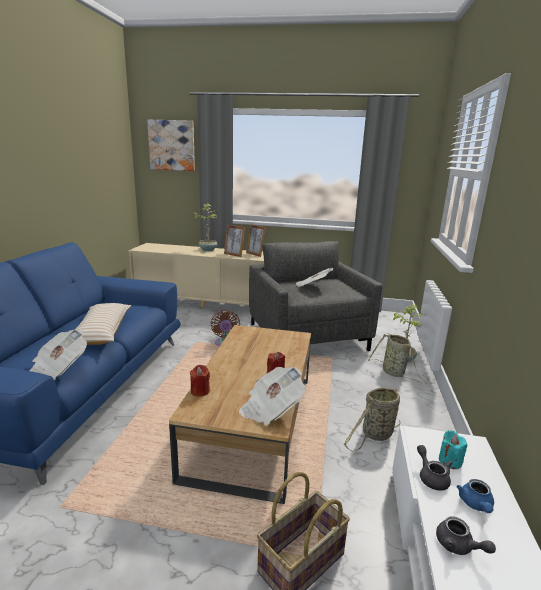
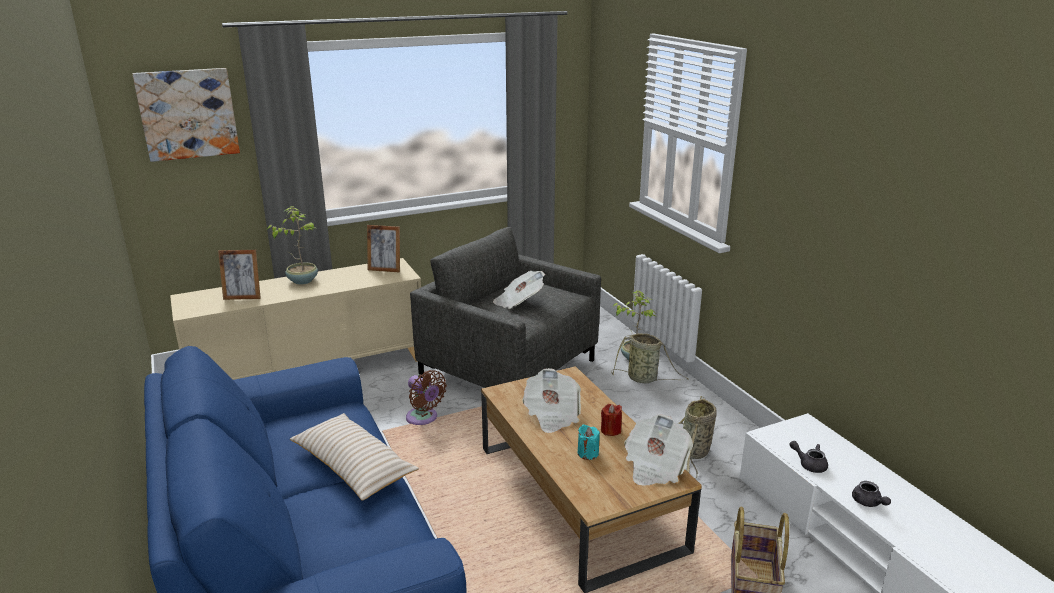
camera: 35 degrees left, 5 degrees up
(57, 370) = (397, 534): newspaper -> newspaper (552, 415)
(200, 391) = (570, 481): red candle -> none
(234, 255) = (358, 279): picture frame -> picture frame (243, 297)
(450, 461) = (807, 445): turquoise candle -> turquoise candle (588, 453)
(458, 546) = (868, 503): grey teapot -> grey teapot turned 60 degrees clockwise
(476, 505) = (851, 470): blue teapot -> none

